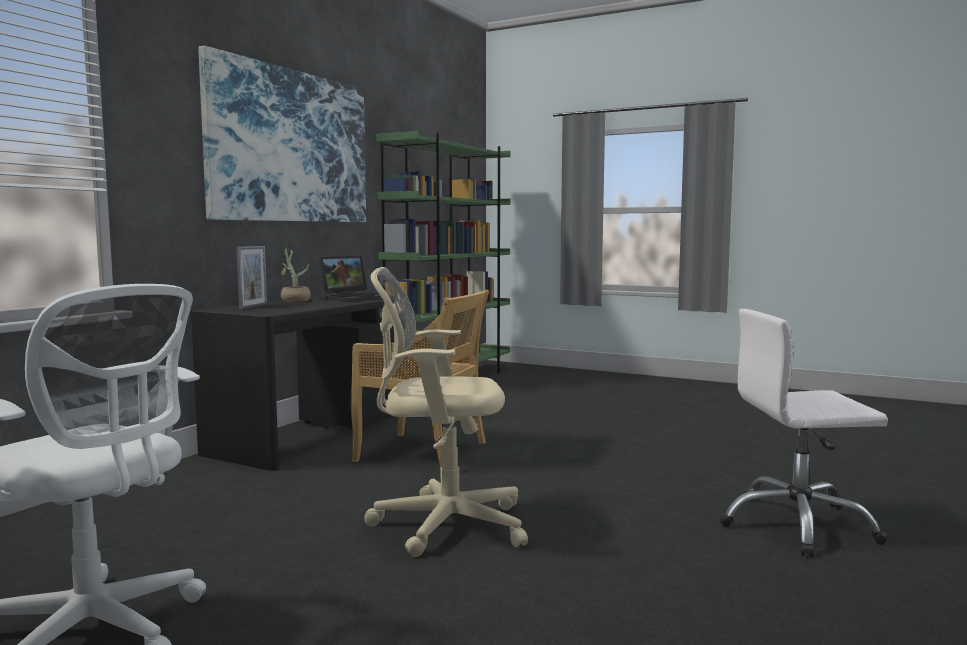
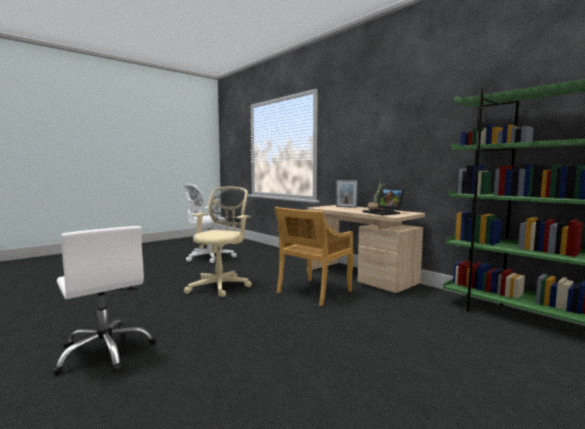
camera: 110 degrees right, 0 degrees up
(290, 146) = (395, 127): picture -> none
(313, 434) = (360, 277): black desk -> beige desk
(797, 525) = (106, 352): white office chair -> white office chair turned 120 degrees clockwise

